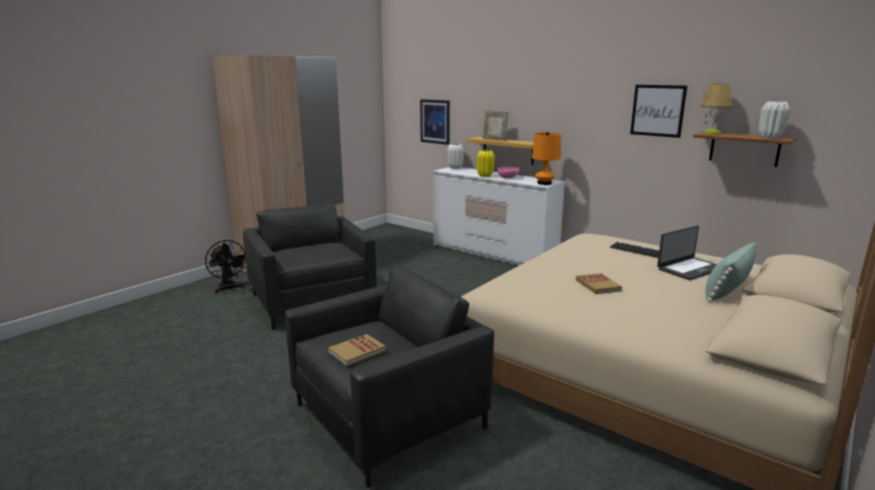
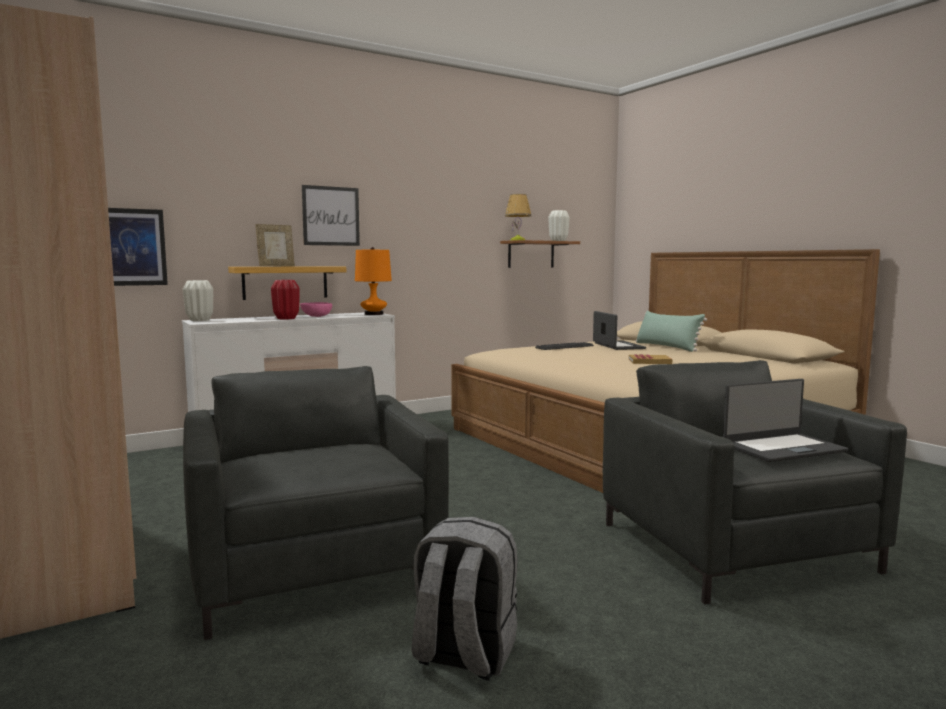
camera: 70 degrees left, 10 degrees down
(228, 289) = (83, 671): black fan -> none
(240, 346) = (463, 655): none -> grey backpack
(312, 301) = (314, 567): grey armchair -> grey armchair turned 75 degrees clockwise
(357, 351) = (782, 448): book -> laptop
(485, 176) = (286, 318): yellow vase -> red vase
(657, 110) = (462, 221): picture -> picture (331, 216)

